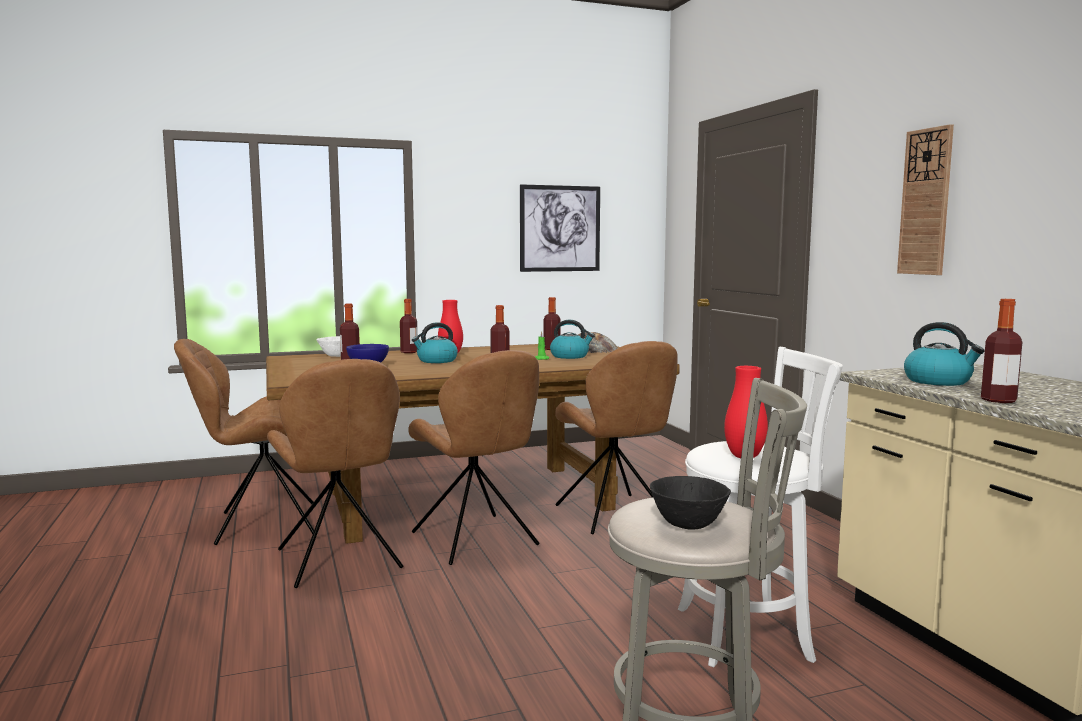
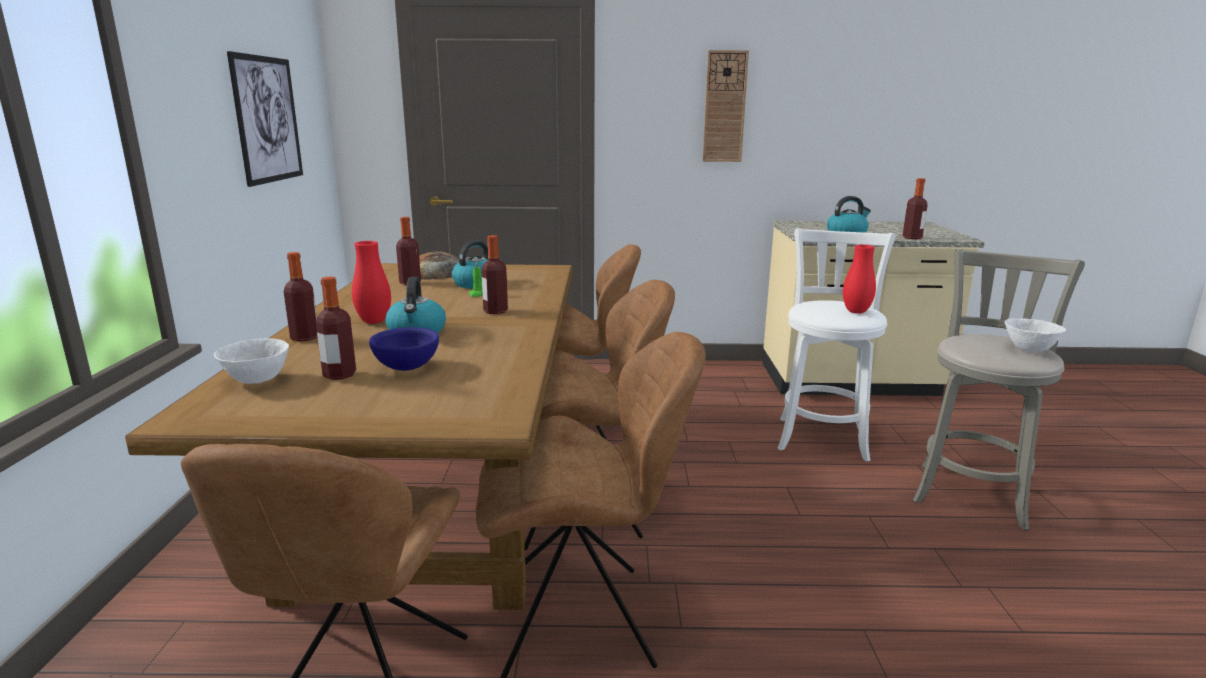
camera: 70 degrees left, 10 degrees up
(688, 525) = (1028, 350): black bowl -> white bowl

